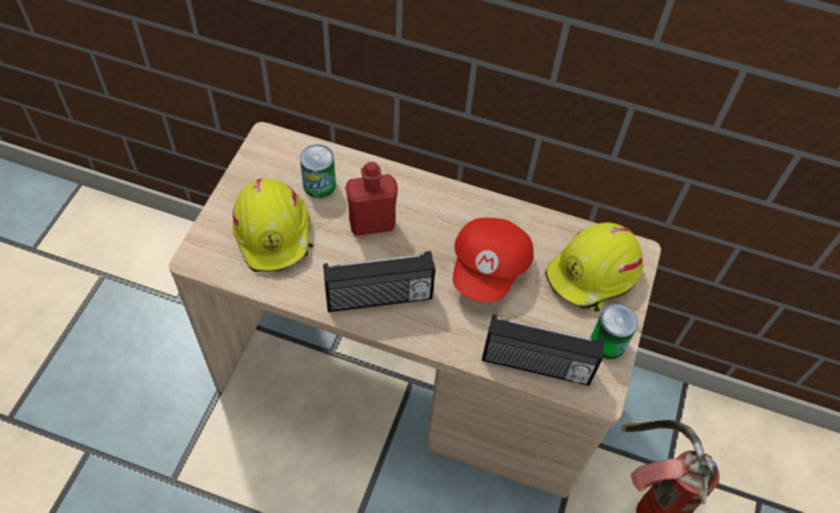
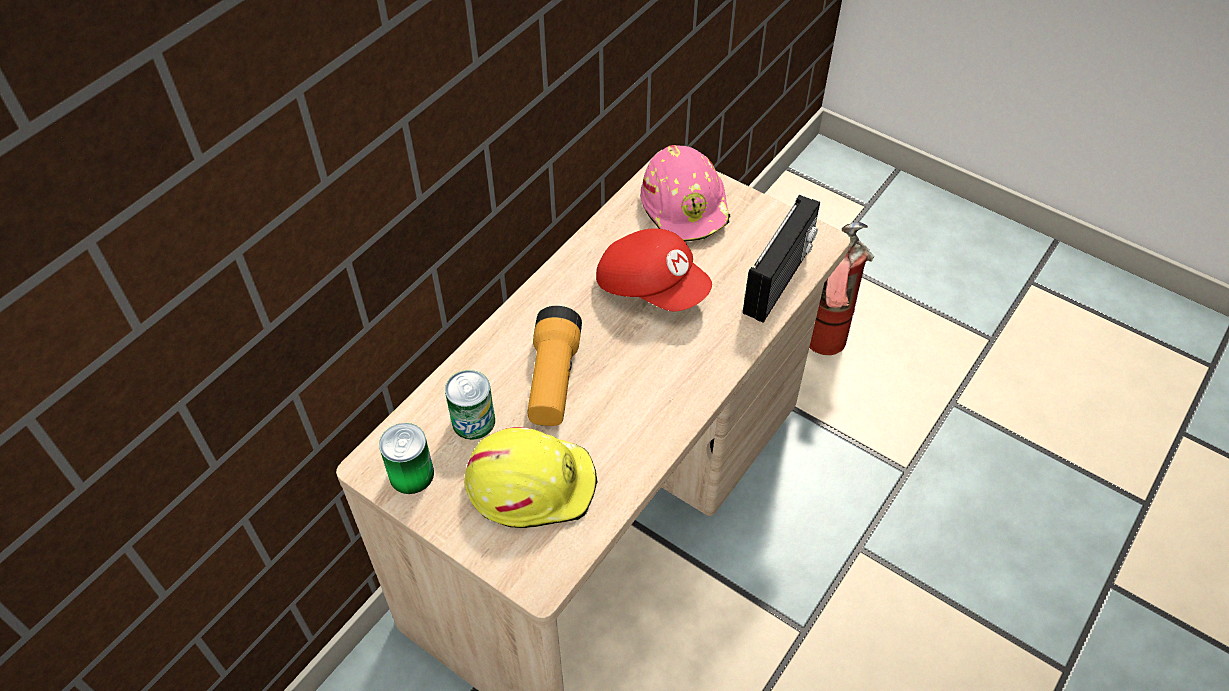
camera: 70 degrees left, 5 degrees down
(372, 223) = (553, 379): red bottle -> flashlight
(379, 299) = (661, 395): radio -> none
(594, 275) = (686, 206): yellow hard hat -> pink hard hat
(608, 343) = (767, 219): can -> can (411, 474)

